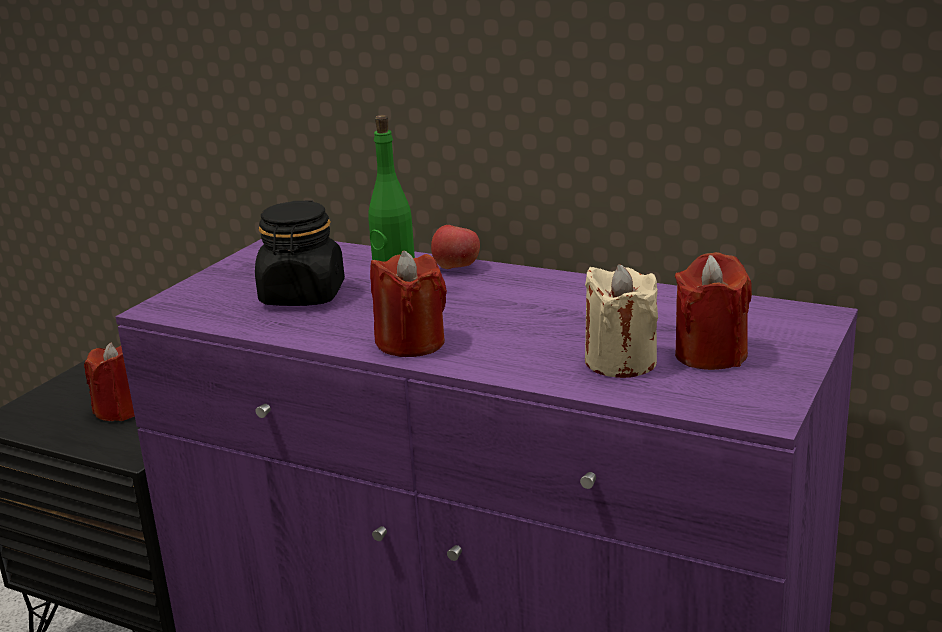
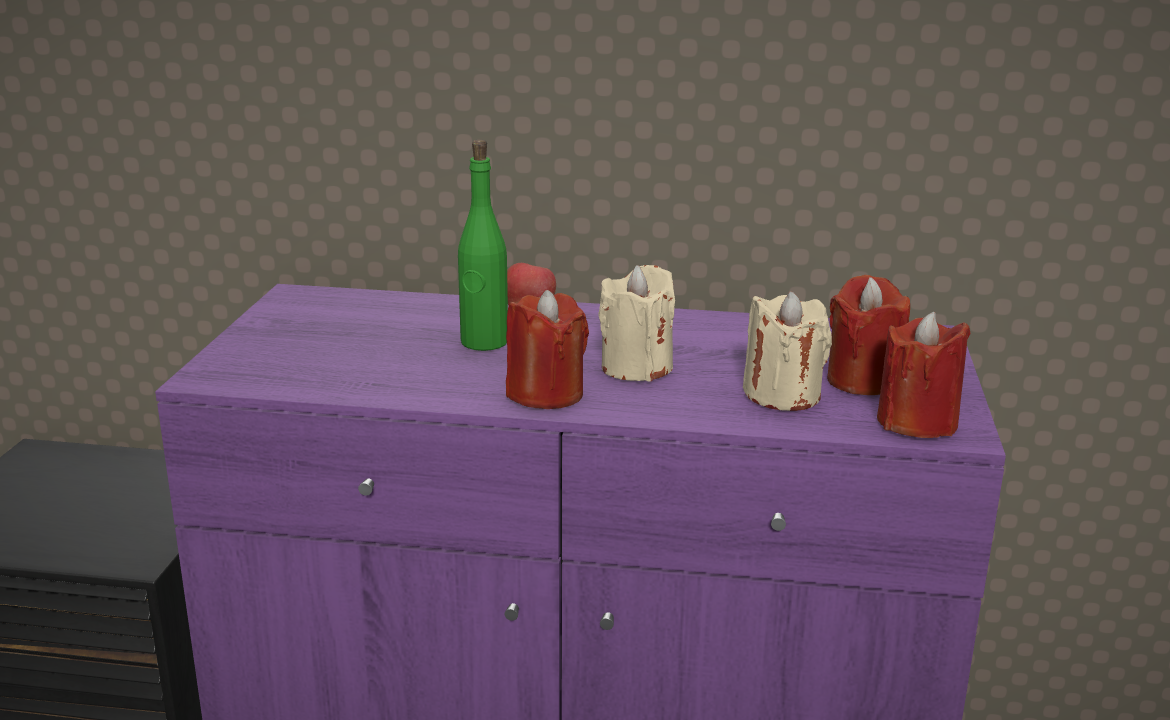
camera: 20 degrees left, 0 degrees up
(121, 410) = (89, 511): red candle -> red candle (917, 422)
(303, 296) = (376, 351): black jar -> none
(508, 326) = (636, 367): none -> beige candle

